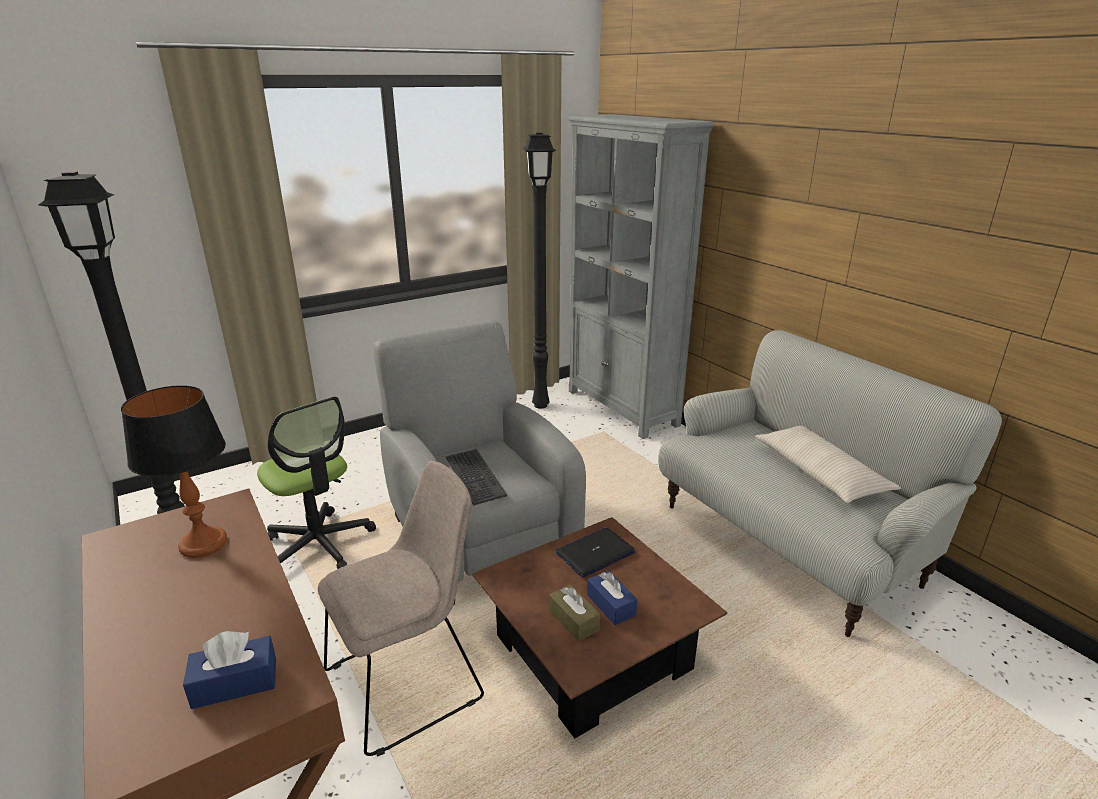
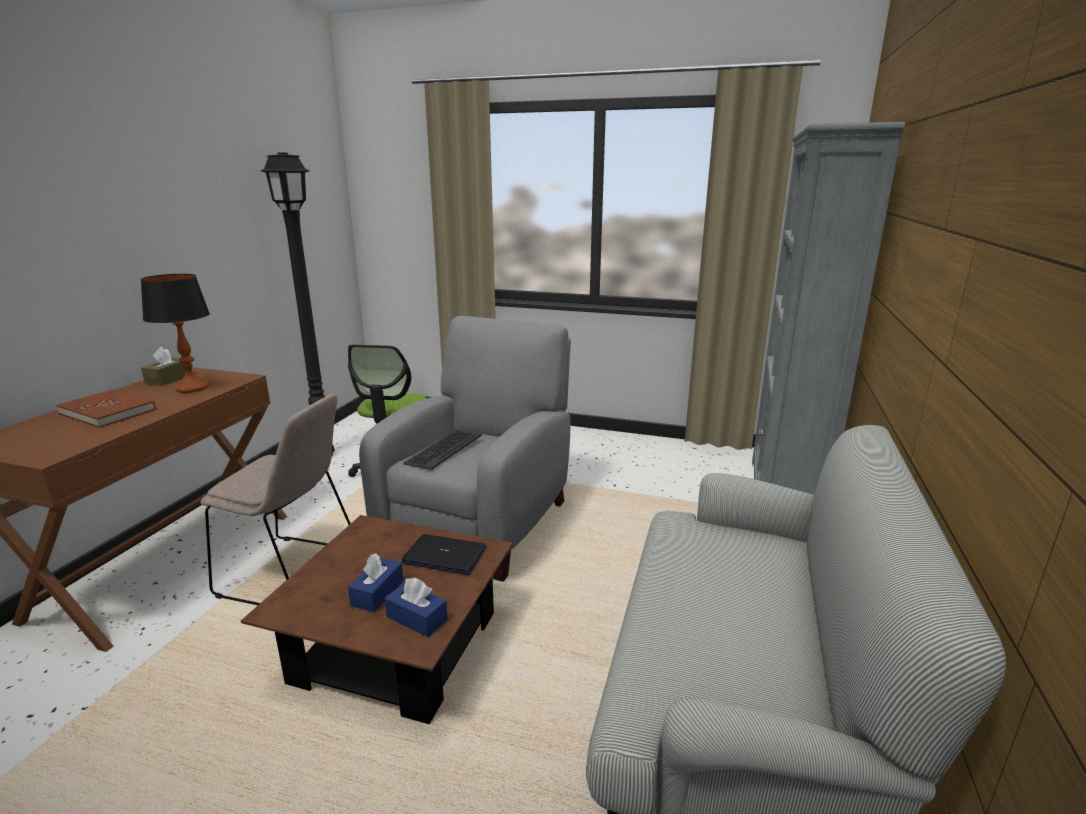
camera: 50 degrees right, 5 degrees down
(185, 622) = (108, 411): none -> brown book
(235, 683) = (52, 441): blue tissue box -> blue tissue box (417, 618)
(541, 405) = (704, 460): black floor lamp -> none
(574, 620) = (339, 582): brown tissue box -> brown tissue box (169, 379)
(820, 473) = (759, 629): beige pillow -> none

